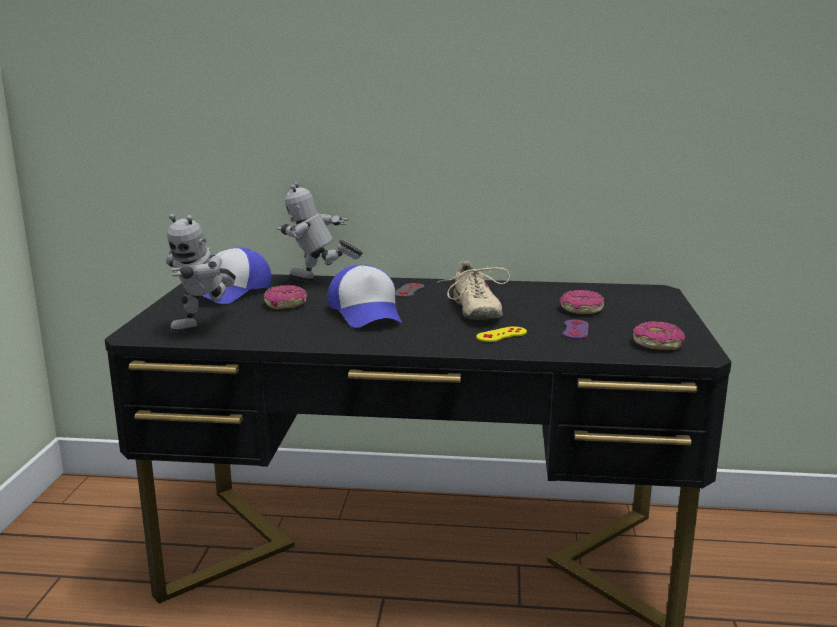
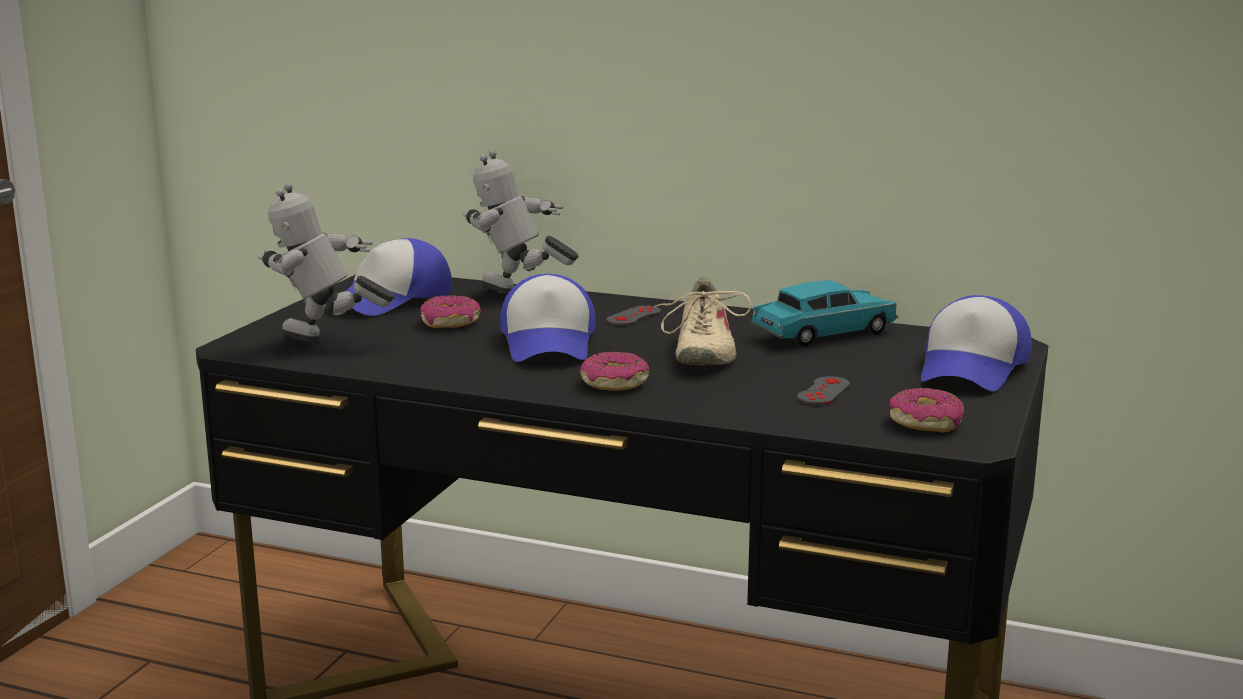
camera: 15 degrees right, 0 degrees up
(205, 327) = (326, 344): toy robot -> toy robot turned 60 degrees clockwise
(501, 335) = (709, 389): yellow game controller -> none
(541, 293) = (824, 334): none -> turquoise toy car
(575, 330) = (823, 391): purple game controller -> grey game controller
(581, 310) = (860, 364): donut -> donut (614, 383)
(651, 307) = (972, 368): none -> cap

